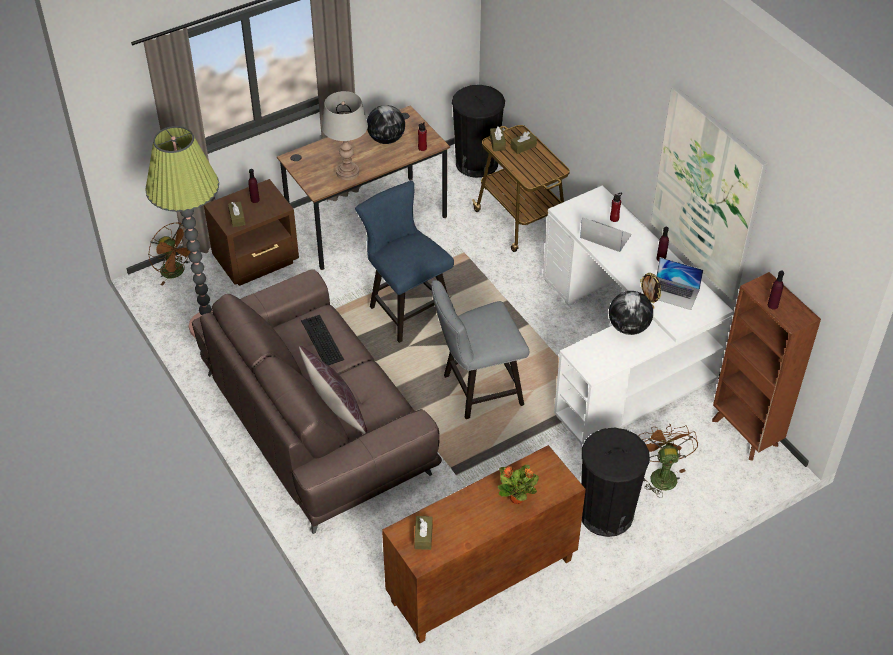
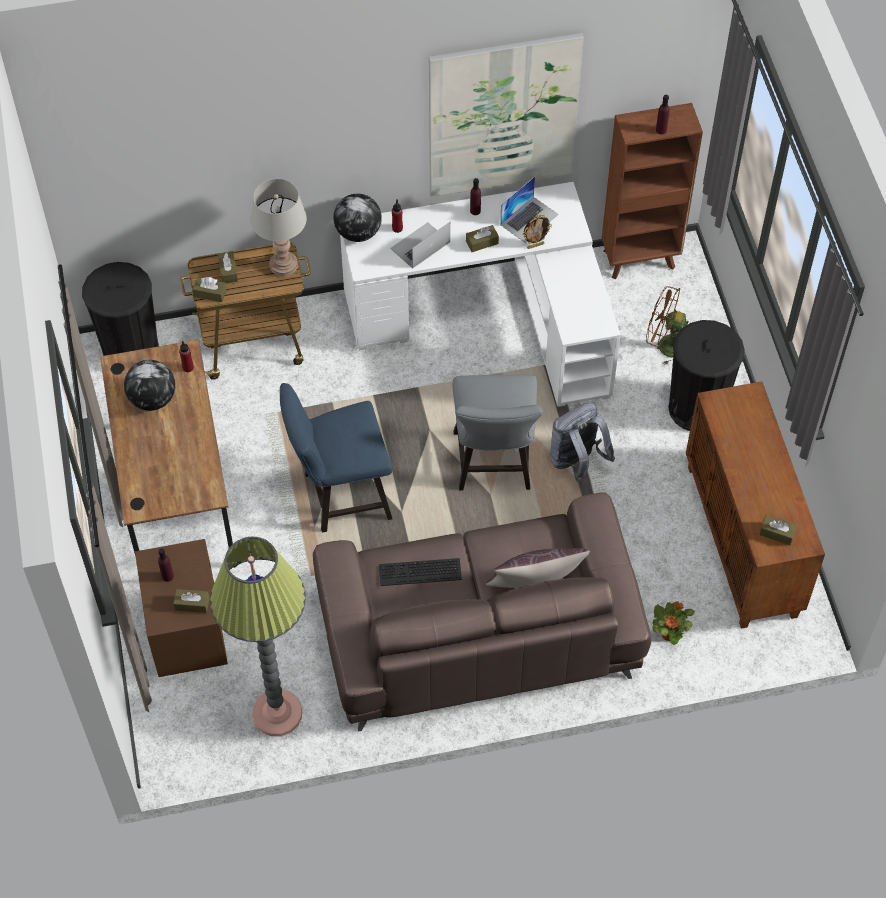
camera: 70 degrees left, 10 degrees up
(176, 273) = (165, 729): brown fan -> none
(347, 172) = (194, 456): grey table lamp -> grey table lamp (283, 265)
(507, 443) = (576, 462): none -> grey backpack
(517, 498) = (755, 440): potted plant -> potted plant (669, 634)
(628, 327) = (555, 275): globe -> globe (358, 233)
(631, 271) = (482, 242): none -> brown tissue box

